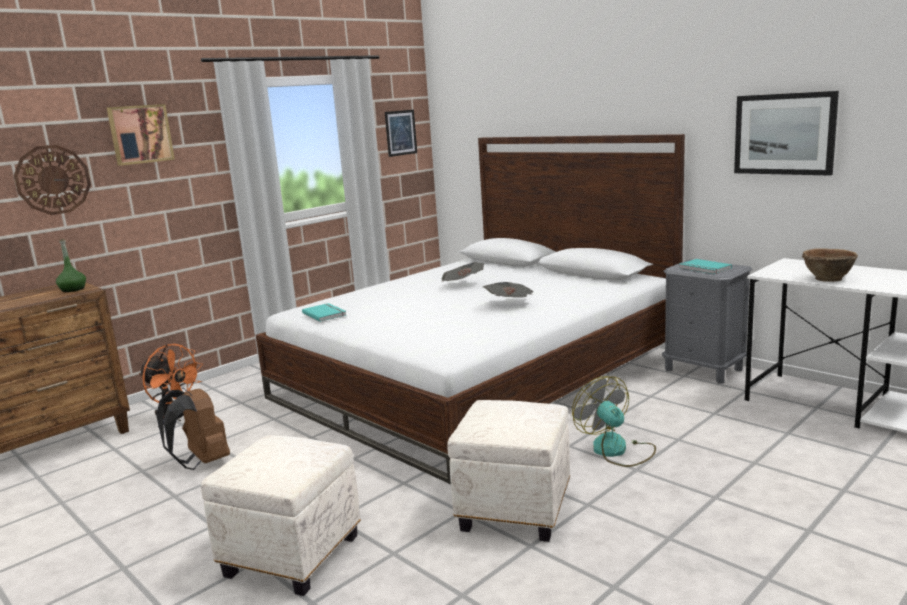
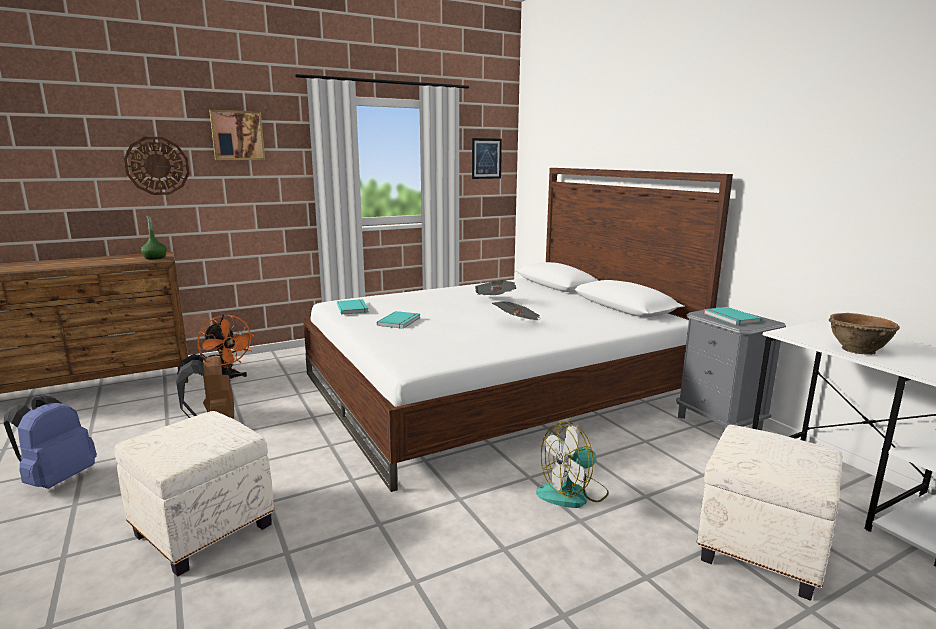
camera: 15 degrees right, 0 degrees up
(75, 552) = (57, 479): none -> blue backpack
(390, 319) = (400, 321): none -> turquoise book
(515, 511) = (428, 537): white ottoman -> white ottoman (761, 551)
(616, 450) = (573, 493): fan -> fan turned 105 degrees counterclockwise
(784, 134) = (841, 180): picture -> none

